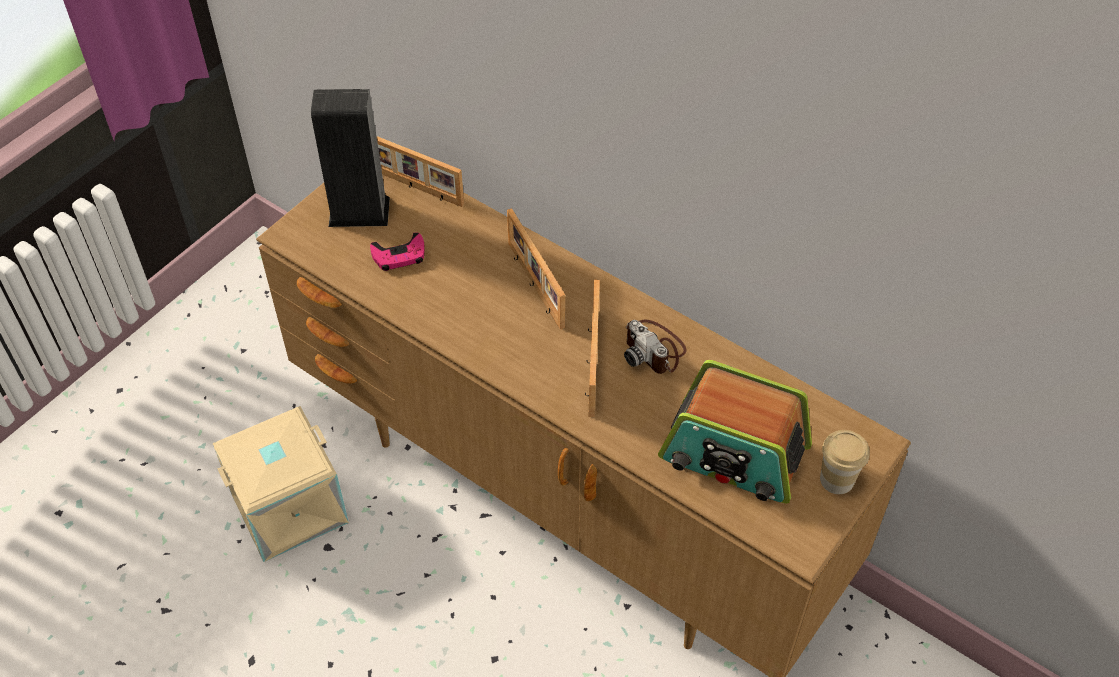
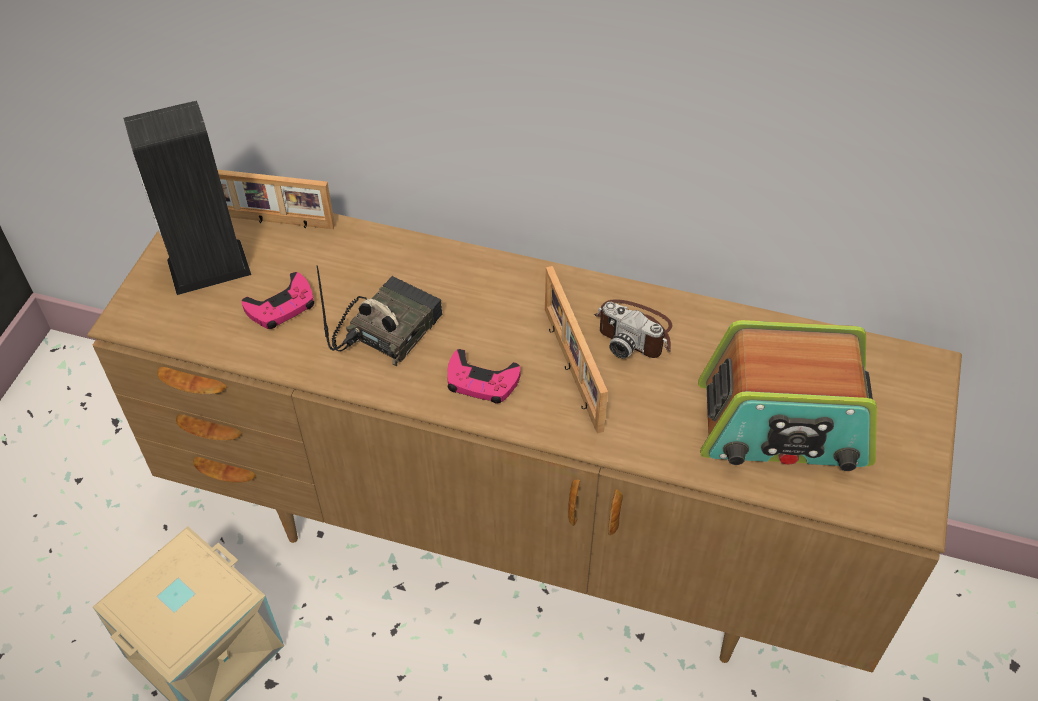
camera: 20 degrees left, 0 degrees up
(468, 294) = (387, 328): none -> radio
(520, 353) = (481, 381): none -> pink game controller
(534, 285) = (461, 296): picture frame -> none
(837, 479) = (909, 420): cup -> none

